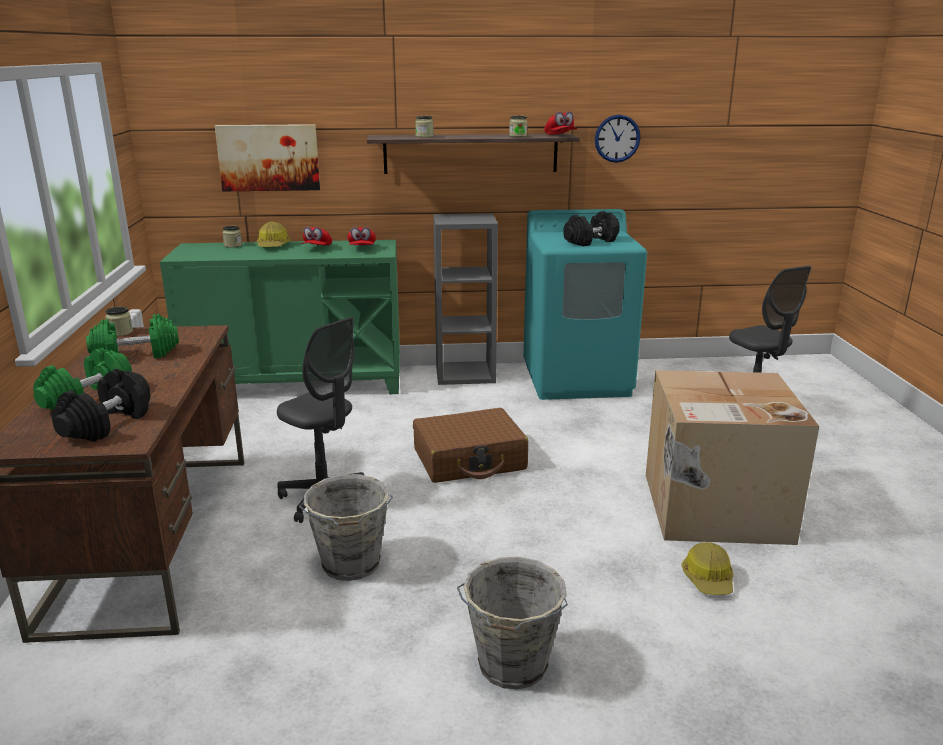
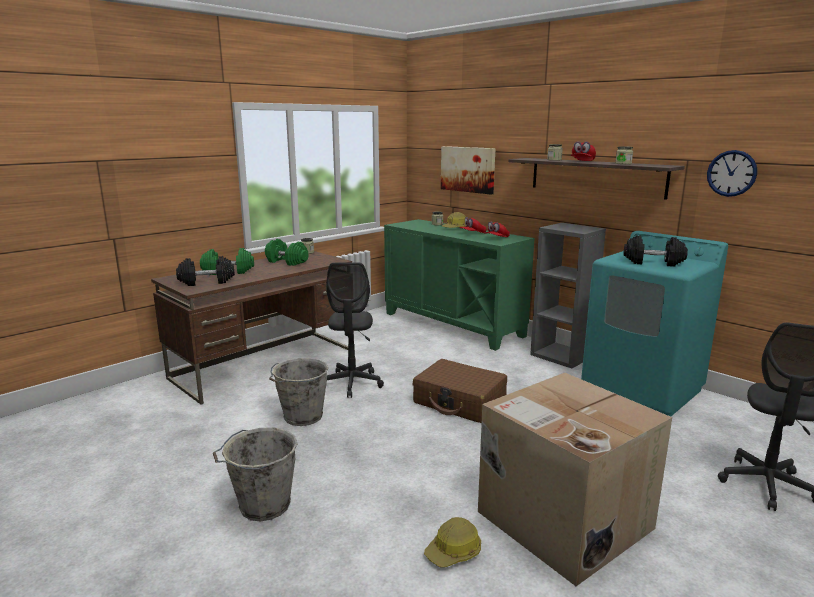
camera: 50 degrees right, 5 degrees down
(560, 136) = (659, 166): red cap -> red cap (582, 161)

